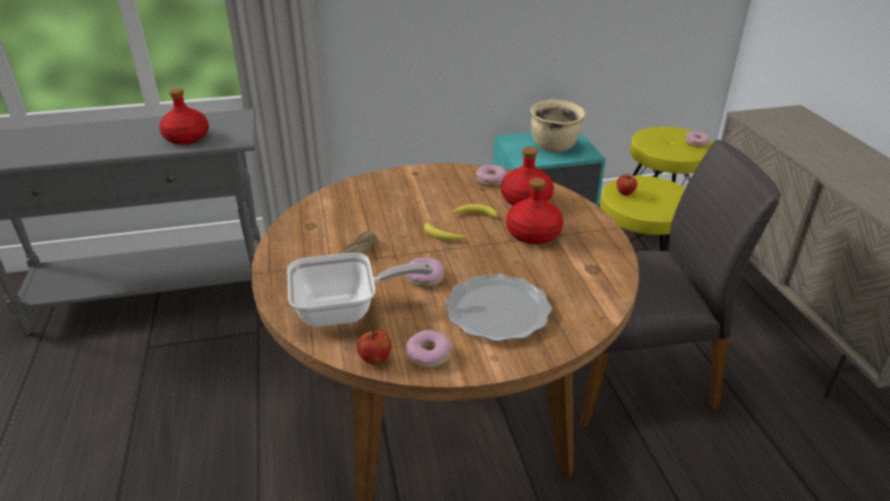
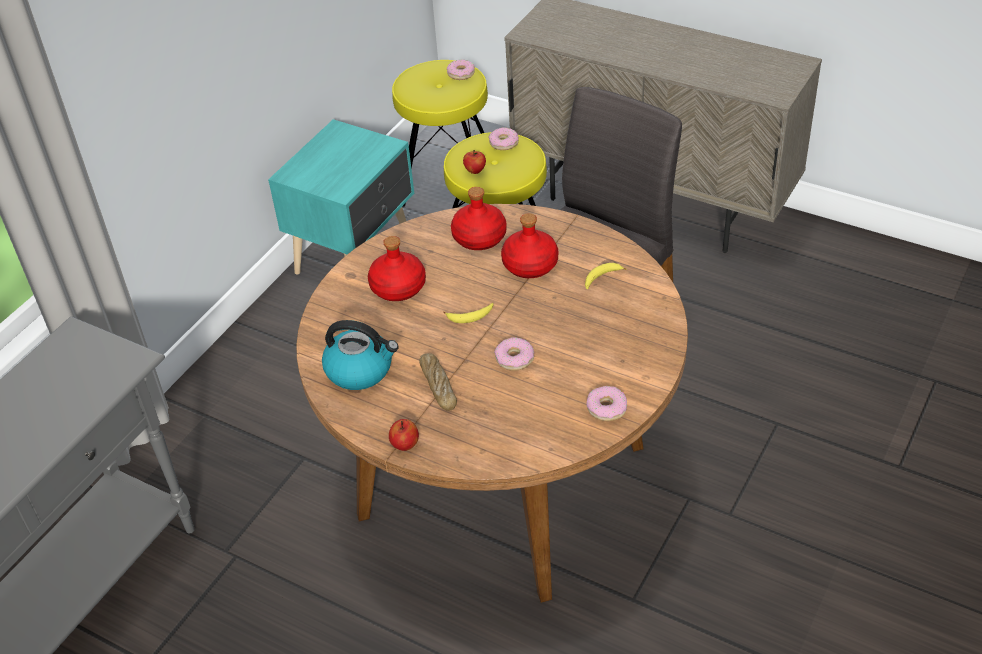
camera: 45 degrees left, 10 degrees up
(186, 137) = (72, 397): red bottle -> red bottle (397, 287)
(330, 220) = (360, 370): none -> kettle
(345, 311) = (506, 427): frying pan -> none
(375, 359) = (581, 440): apple -> apple (405, 445)
(476, 215) = (465, 279): banana -> banana (601, 278)
(491, 180) = (424, 237): donut -> donut (504, 143)
(498, 311) = (600, 344): plate -> none
(554, 147) = (345, 157): beige cooking pot -> none

